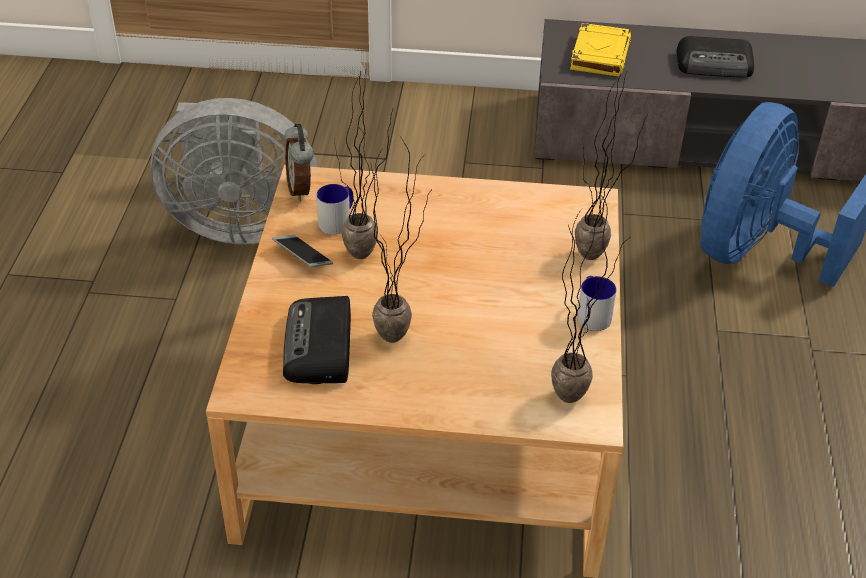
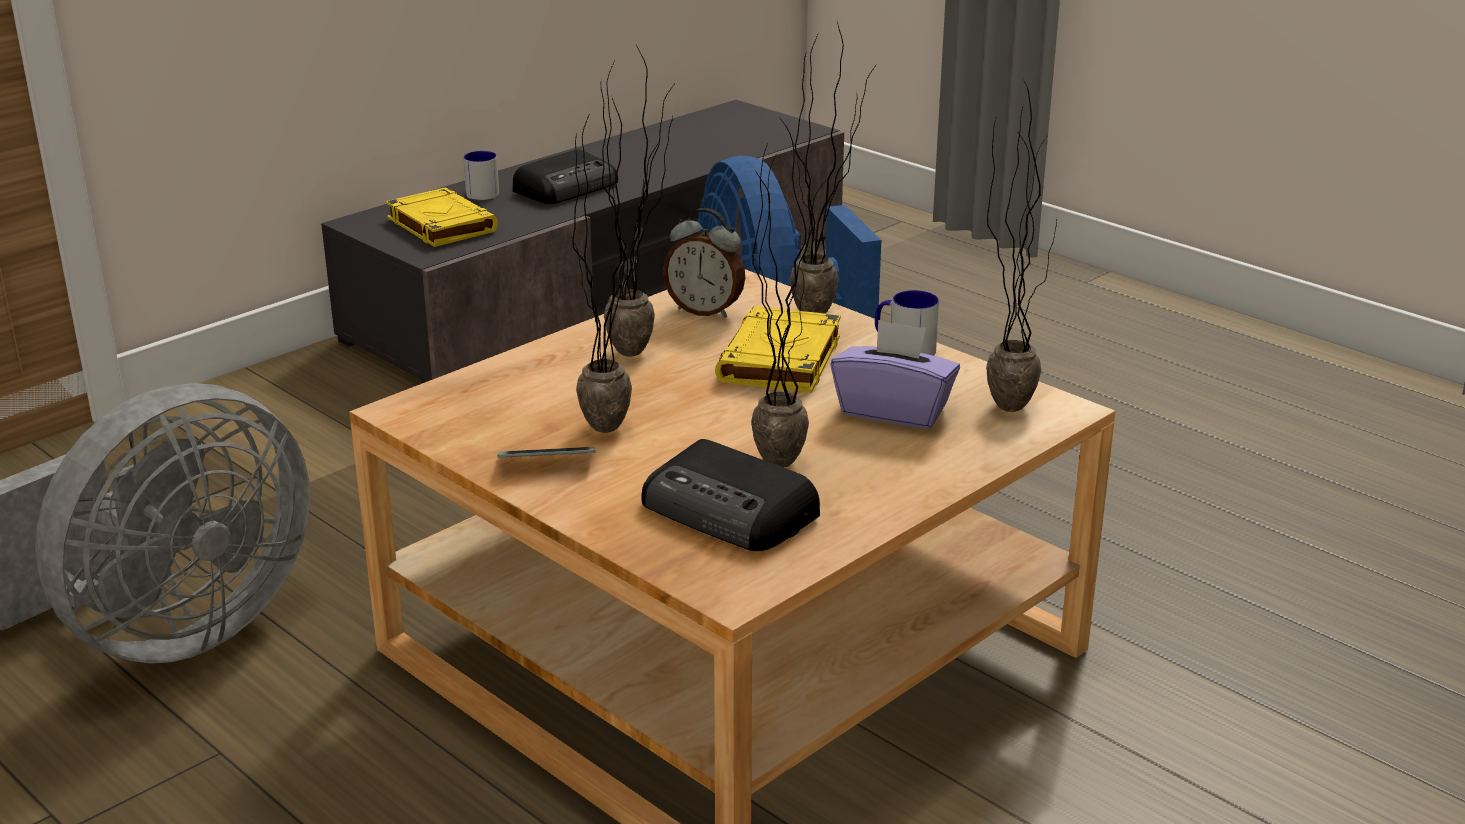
camera: 50 degrees left, 15 degrees down
(301, 189) = (420, 418): alarm clock -> alarm clock (705, 311)
(338, 221) = (521, 418): mug -> mug (481, 192)
(463, 219) = (646, 351): none -> potted plant
(506, 350) = (894, 410): none -> purple tissue box
(514, 273) = (780, 360): none -> yellow book

